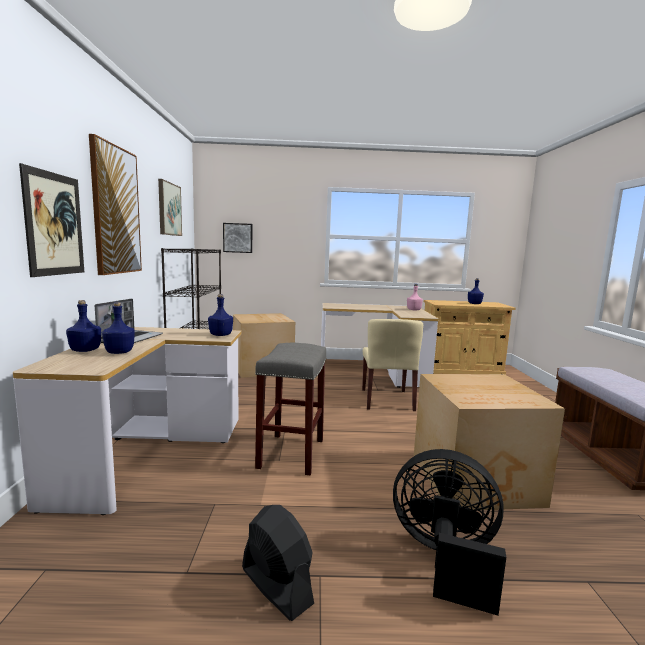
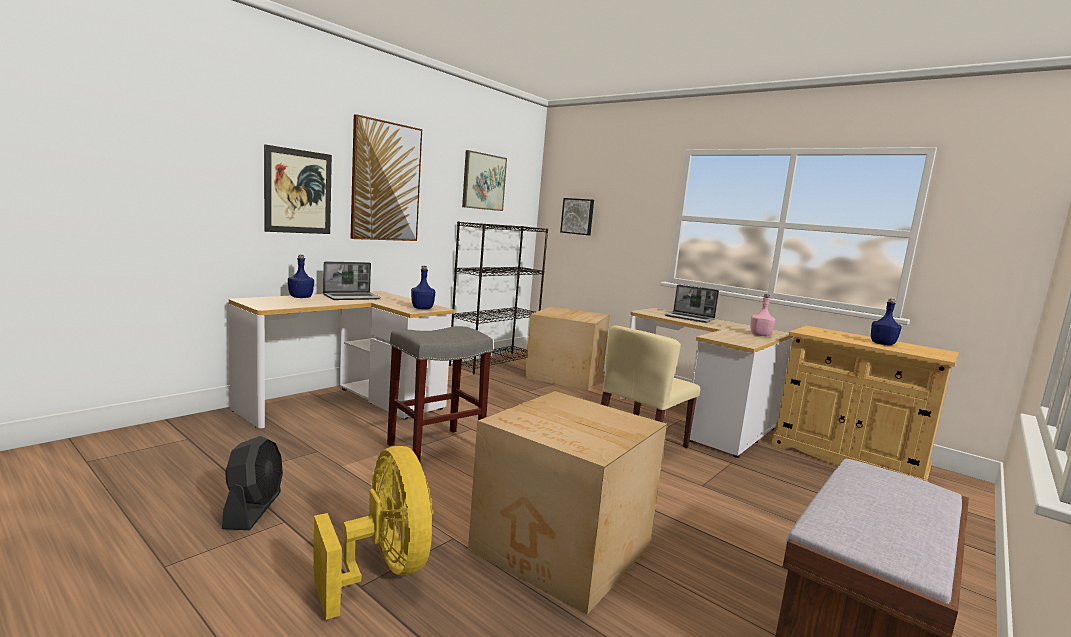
camera: 40 degrees right, 0 degrees up
(119, 352) = (313, 302): blue bottle -> none
(359, 306) = (690, 318): none -> laptop
(444, 558) = (382, 570): black fan -> yellow fan

